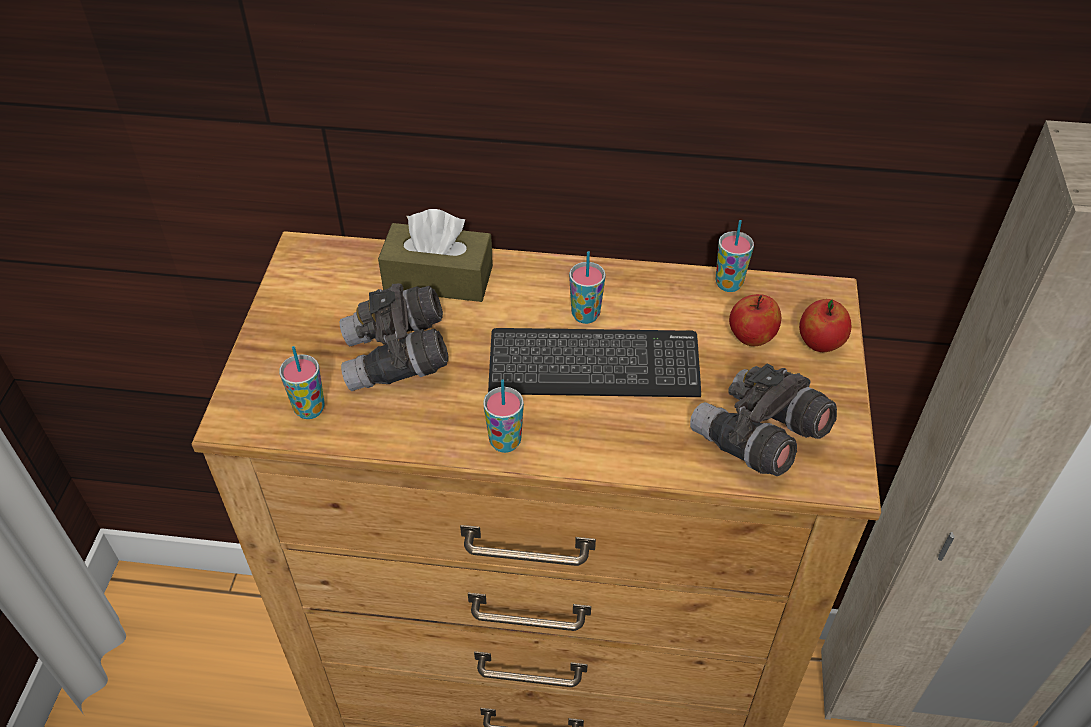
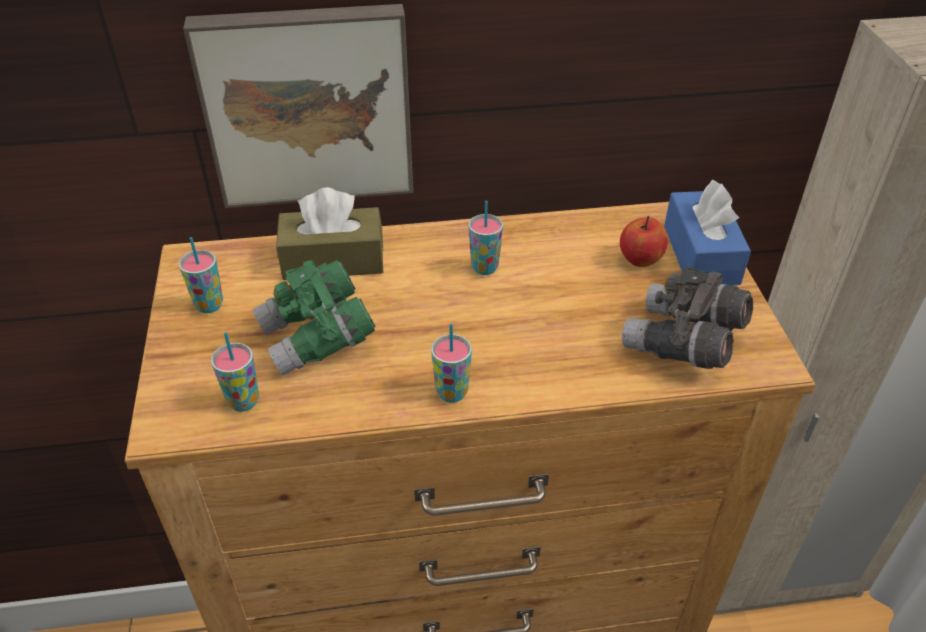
camera: 15 degrees left, 5 degrees down
(397, 359) = (318, 338): grey binoculars -> green binoculars
(434, 121) = (308, 105): none -> picture
(594, 367) = (510, 310): keyboard -> none
(728, 284) = (601, 220): cup -> cup (209, 305)
(820, 343) = (701, 254): apple -> blue tissue box

